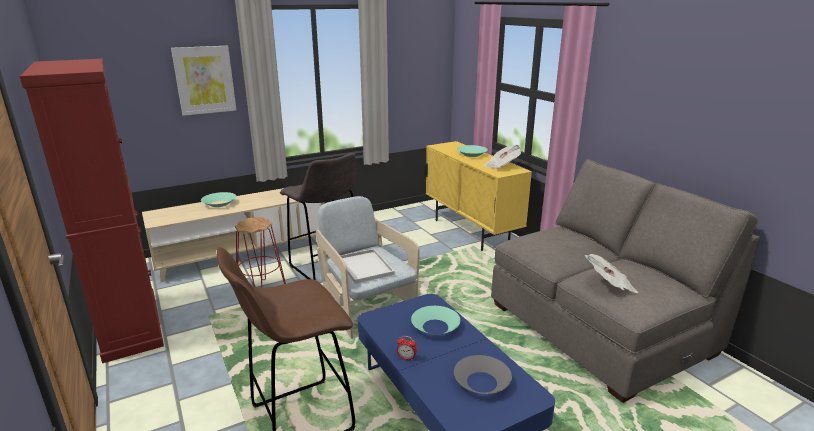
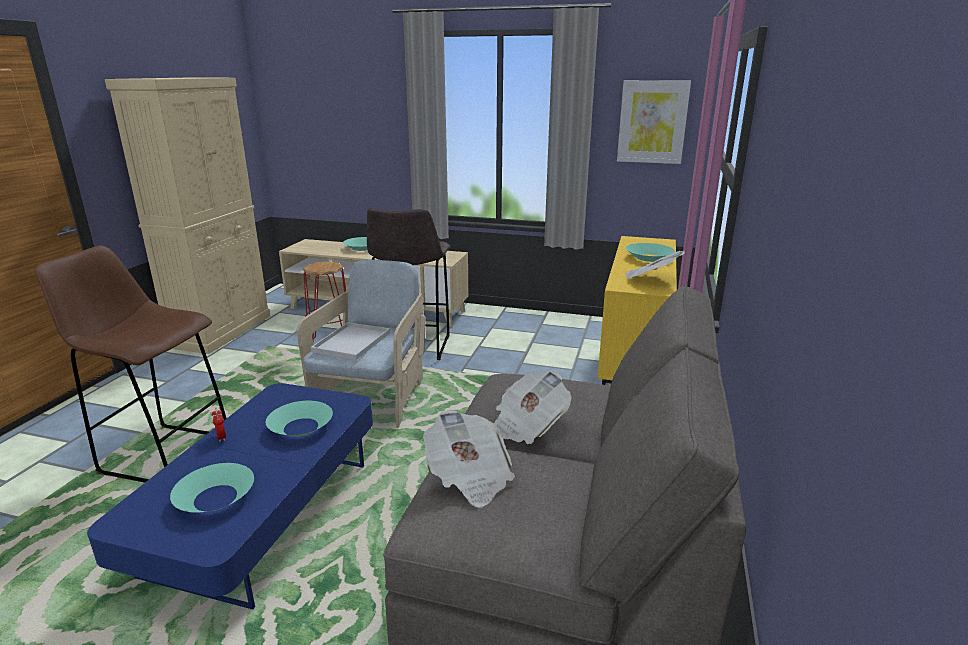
camera: 45 degrees right, 0 degrees up
(131, 325) = (221, 331): red cabinet -> beige cabinet
(204, 80) = (377, 114): picture -> picture (652, 122)
(482, 382) = (215, 498): grey bowl -> turquoise bowl
(573, 257) = (527, 425): none -> newspaper

